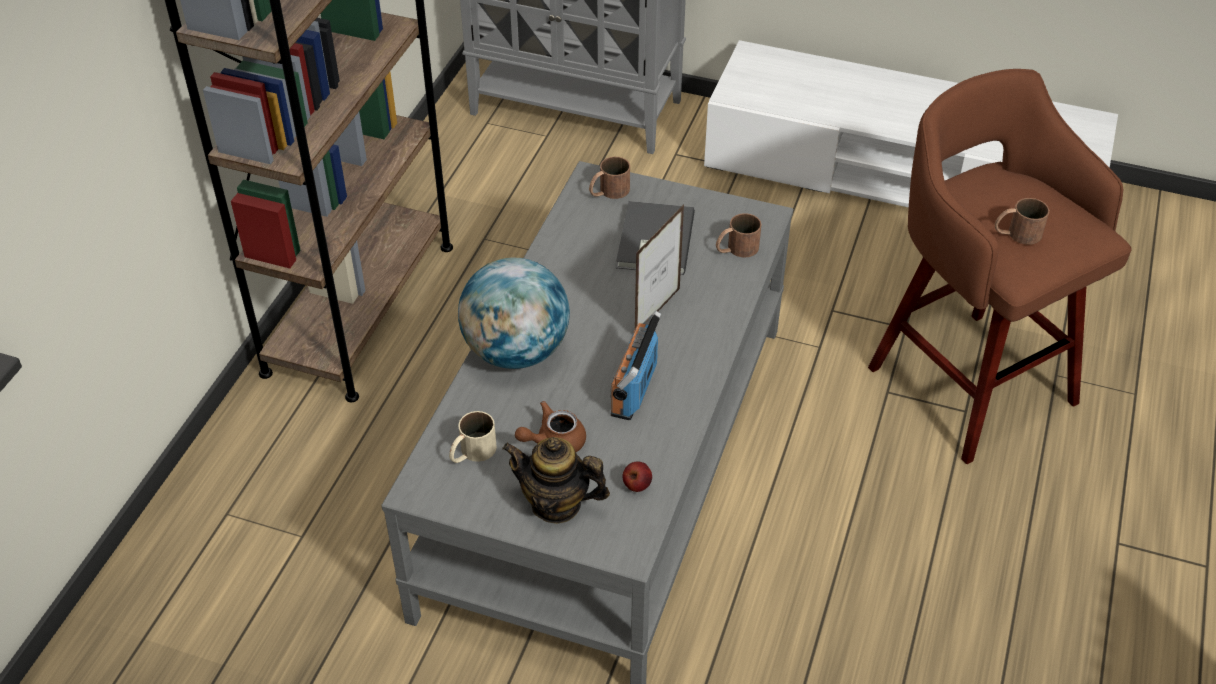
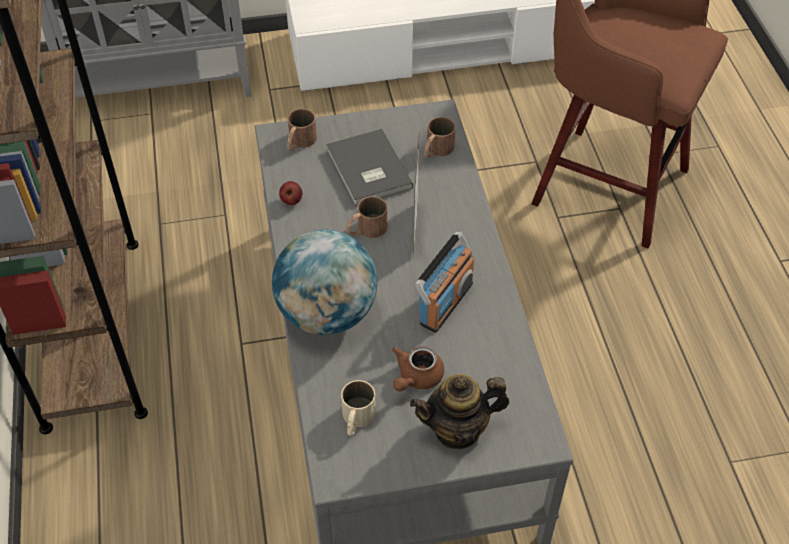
camera: 30 degrees left, 5 degrees up
(633, 389) = (445, 303): radio -> radio turned 135 degrees counterclockwise
(636, 485) = (507, 383): apple -> apple (291, 201)
(1016, 233) = (653, 56): brown mug -> brown mug (366, 230)

